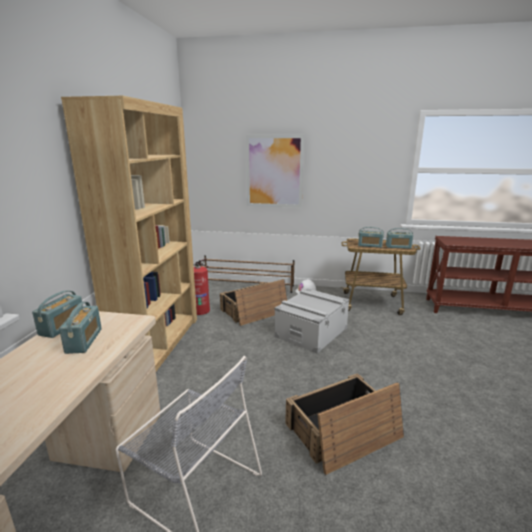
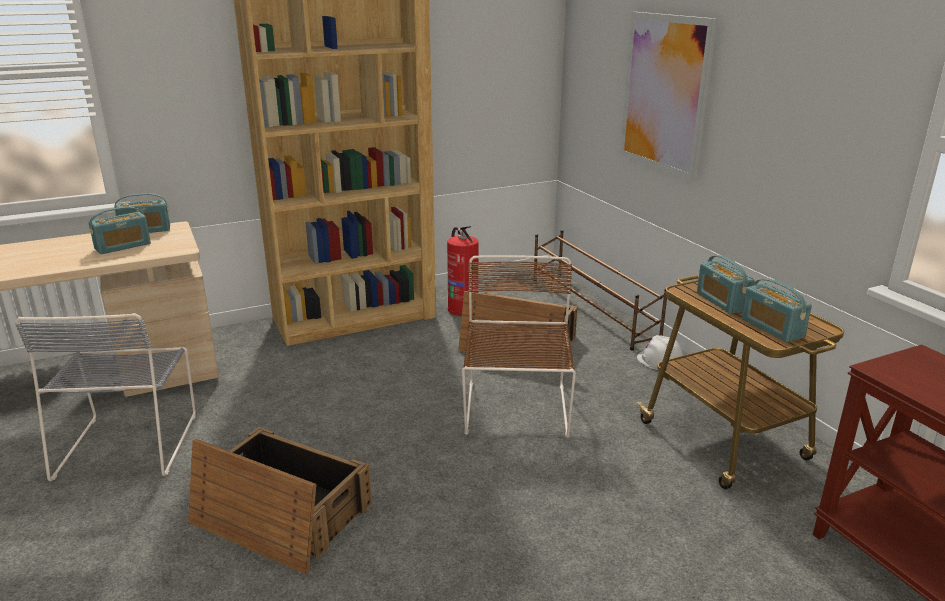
camera: 55 degrees right, 5 degrees up
(311, 332) = (516, 411): grey storage box -> brown chair

